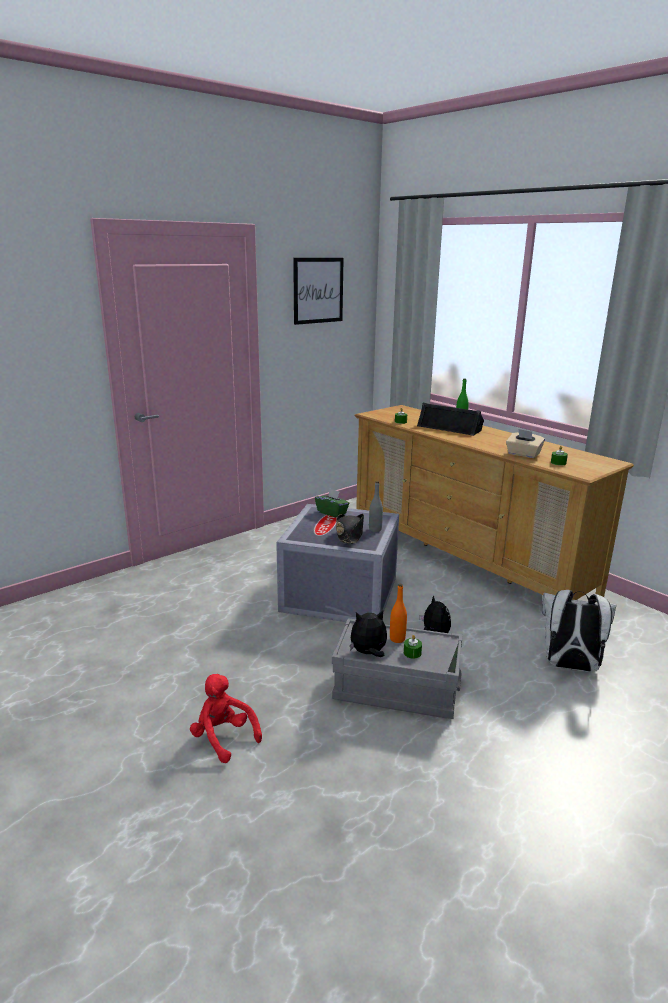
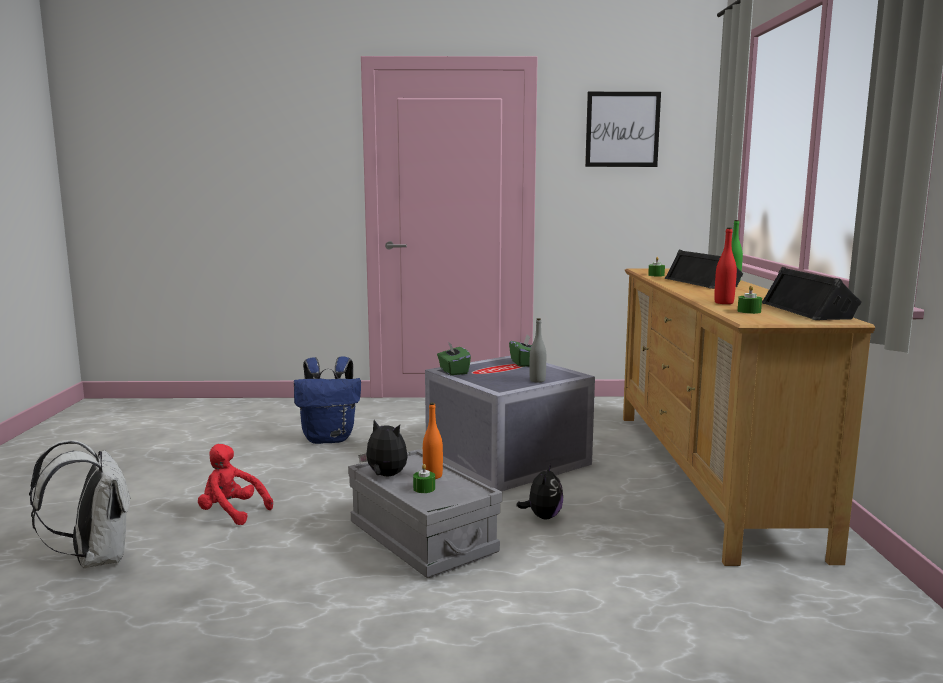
camera: 40 degrees right, 10 degrees down
(173, 625) = (330, 438): none -> blue backpack
(223, 738) = (231, 513): red plush toy -> red plush toy turned 60 degrees counterclockwise
(302, 537) = (453, 371): none -> green tissue box
(349, 534) = (503, 378): black hat -> none
(523, 454) = (724, 303): beige tissue box -> red bottle
(569, 666) = (659, 598): white backpack -> white backpack (95, 559)
(577, 454) = (809, 310): none -> black speaker

